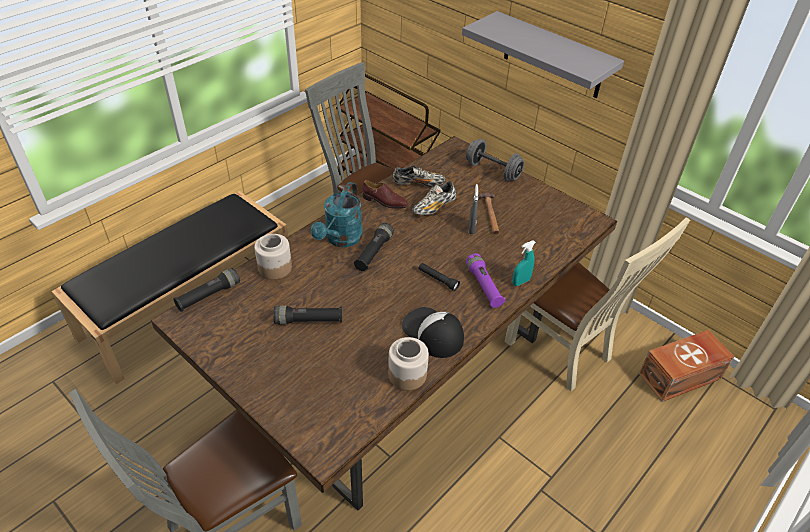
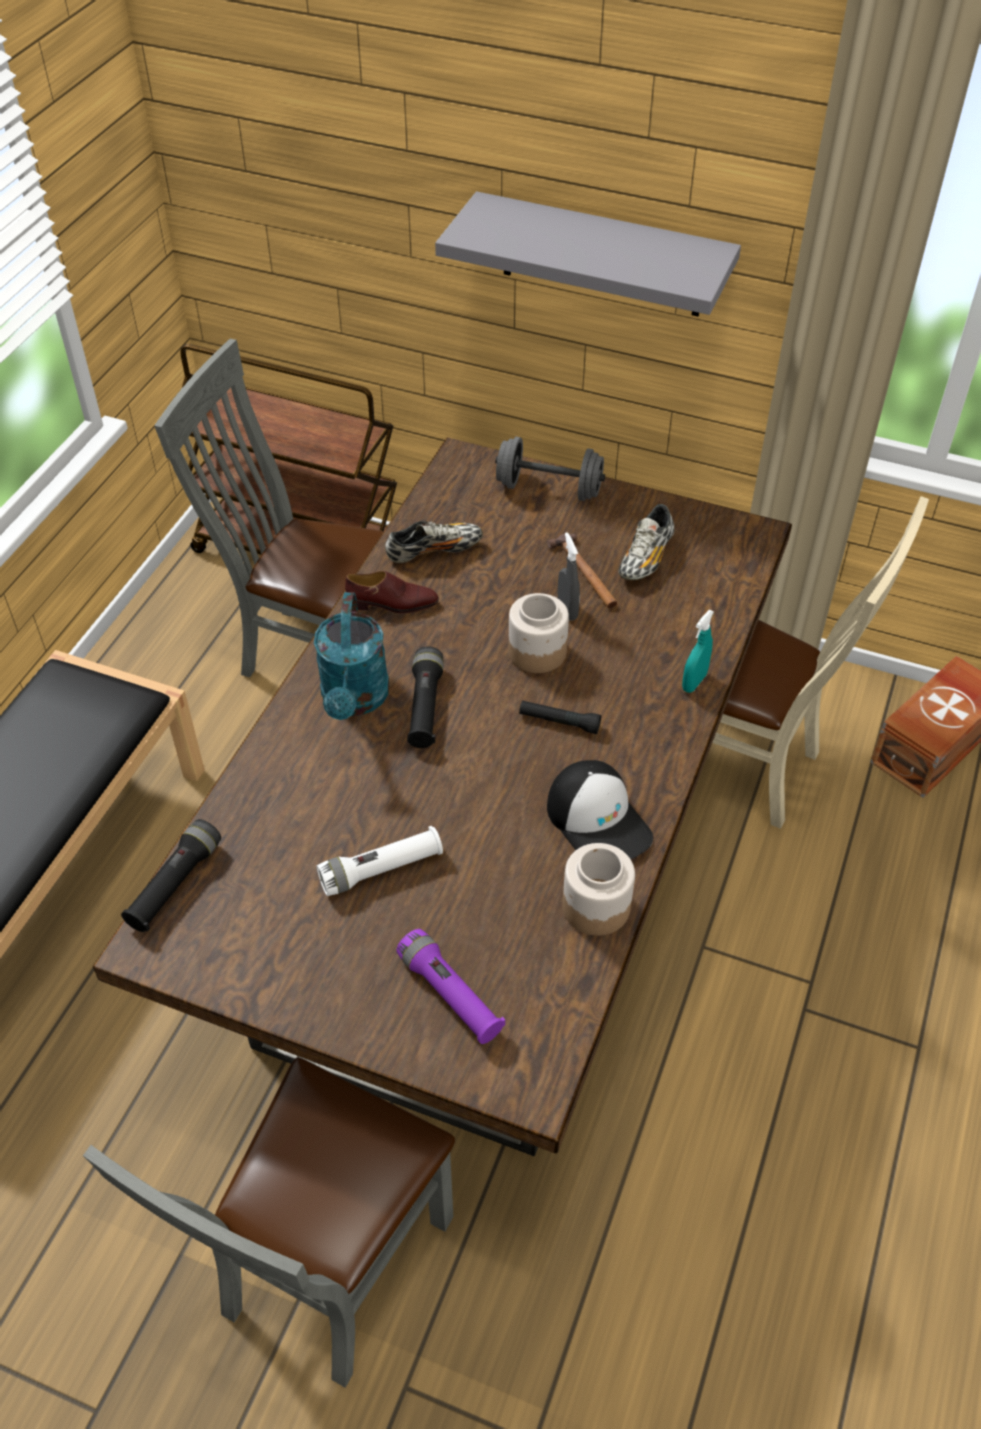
camera: 20 degrees left, 5 degrees up
(274, 268) = (265, 792): jar -> jar (536, 652)
(309, 321) = (381, 870): black flashlight -> white flashlight
(432, 333) = (599, 821): cap -> cap turned 150 degrees counterclockwise
(433, 207) = (483, 589): shoe -> shoe (646, 558)
(483, 286) = (639, 709): purple flashlight -> purple flashlight (450, 995)

